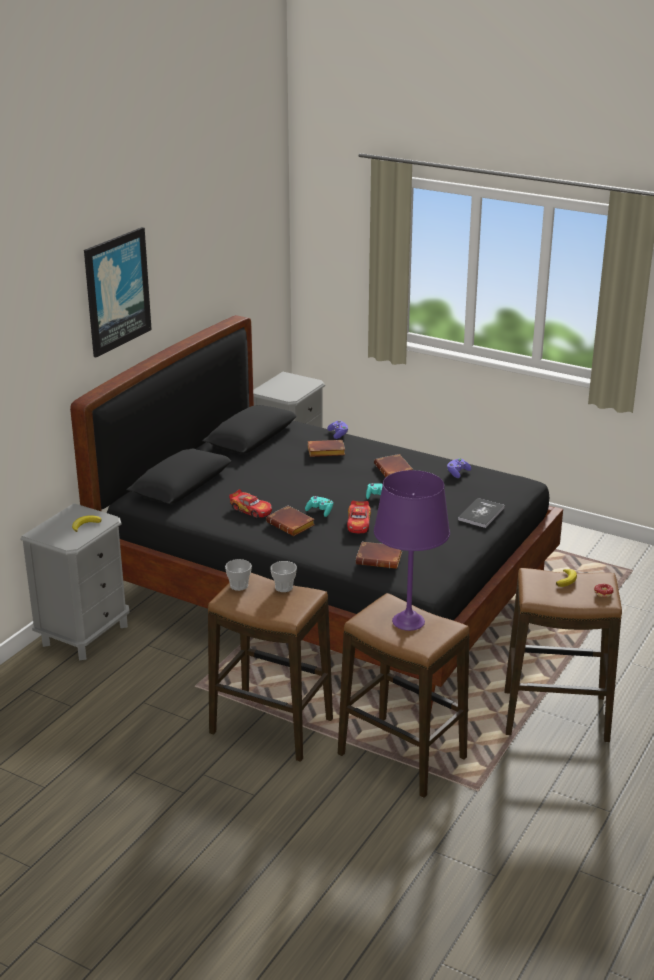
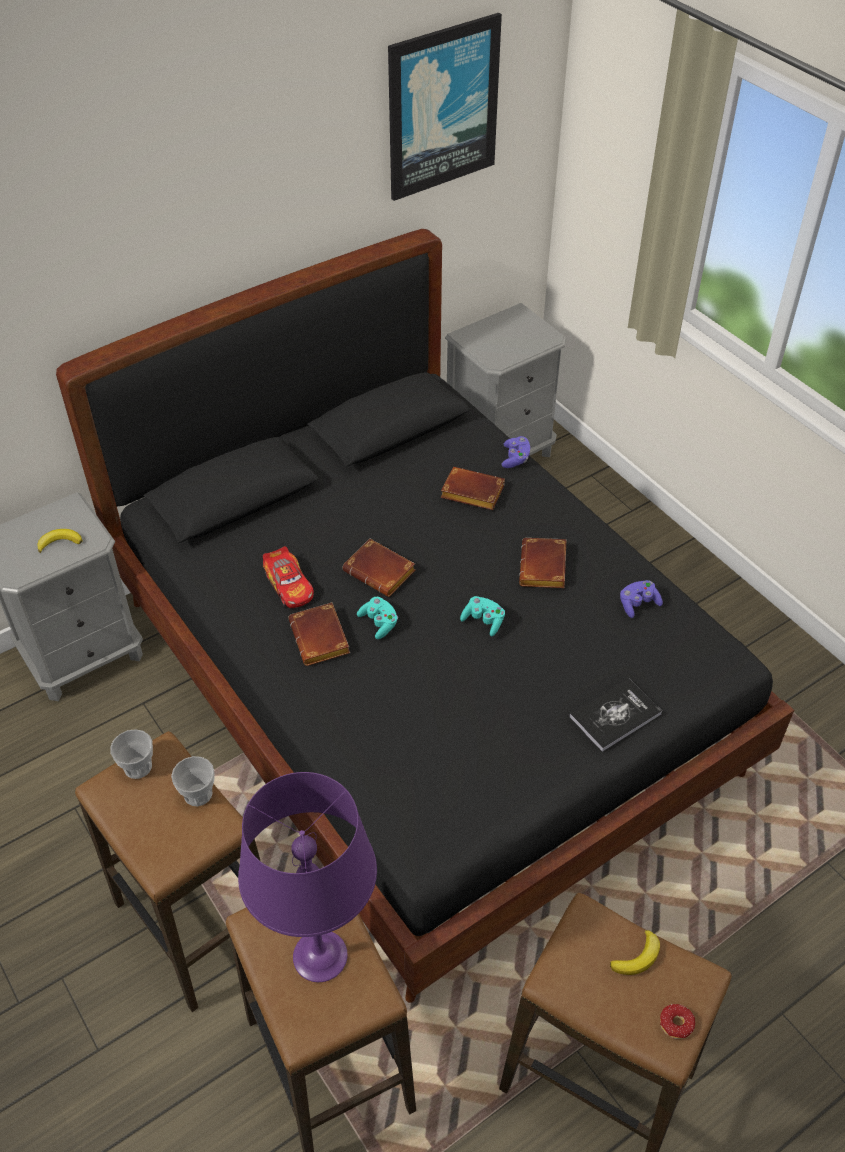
camera: 25 degrees right, 20 degrees up
(116, 291) = (155, 199): picture -> picture (442, 107)
(358, 524) = (413, 673): toy car -> none
(380, 559) = (392, 769): brown book -> brown book (382, 572)

